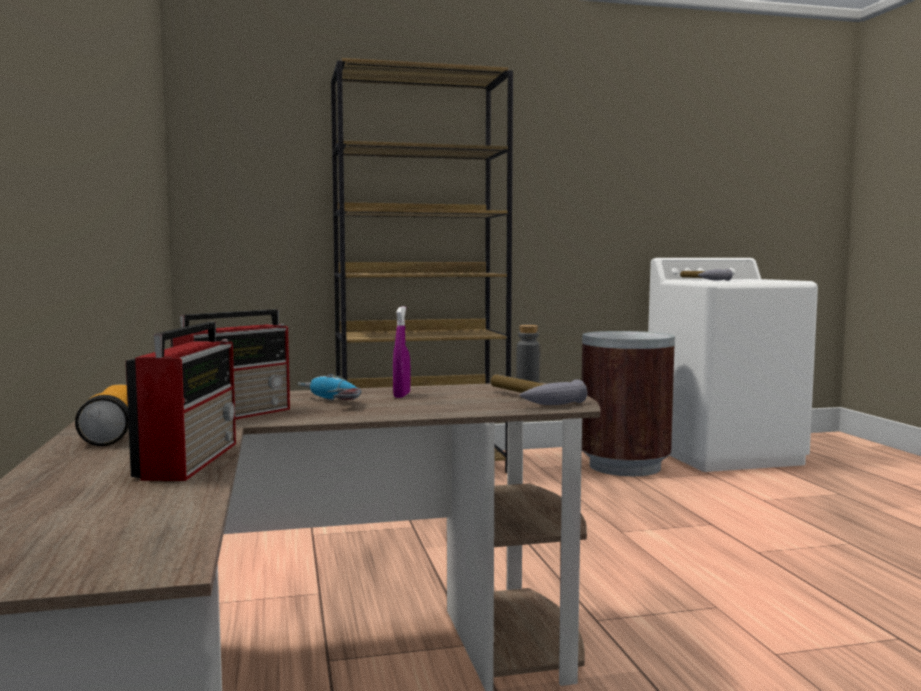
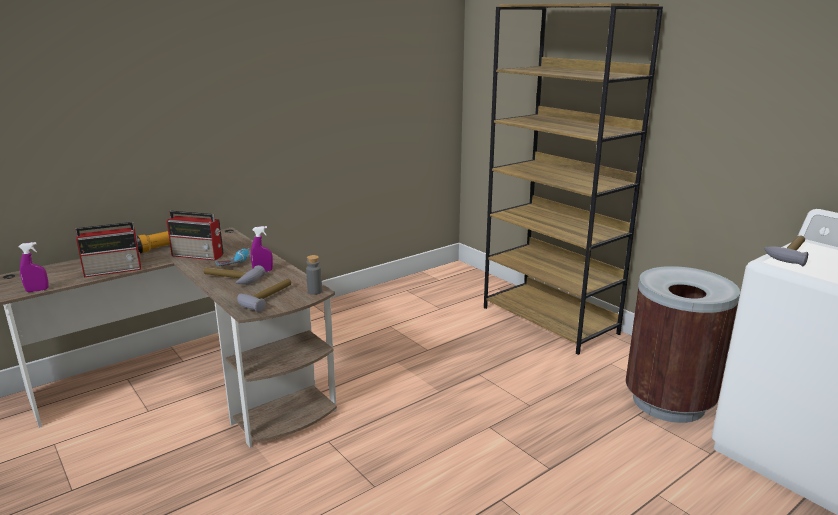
camera: 65 degrees right, 15 degrees up
(197, 520) = (37, 290): none -> purple spray bottle
(415, 407) = (231, 280): none -> hammer

